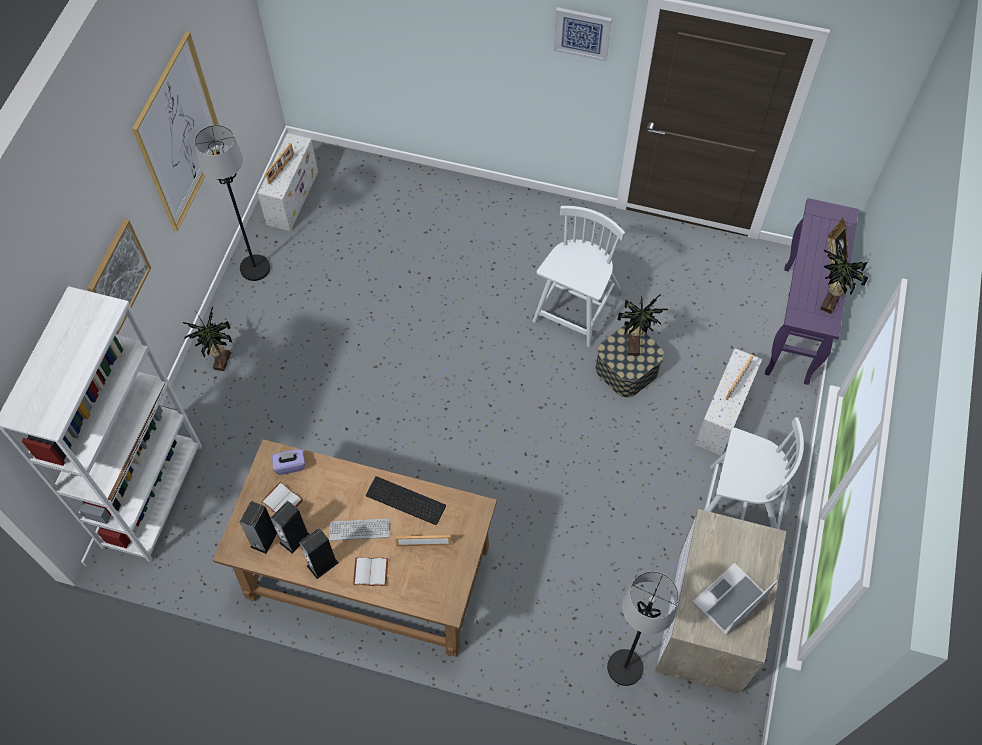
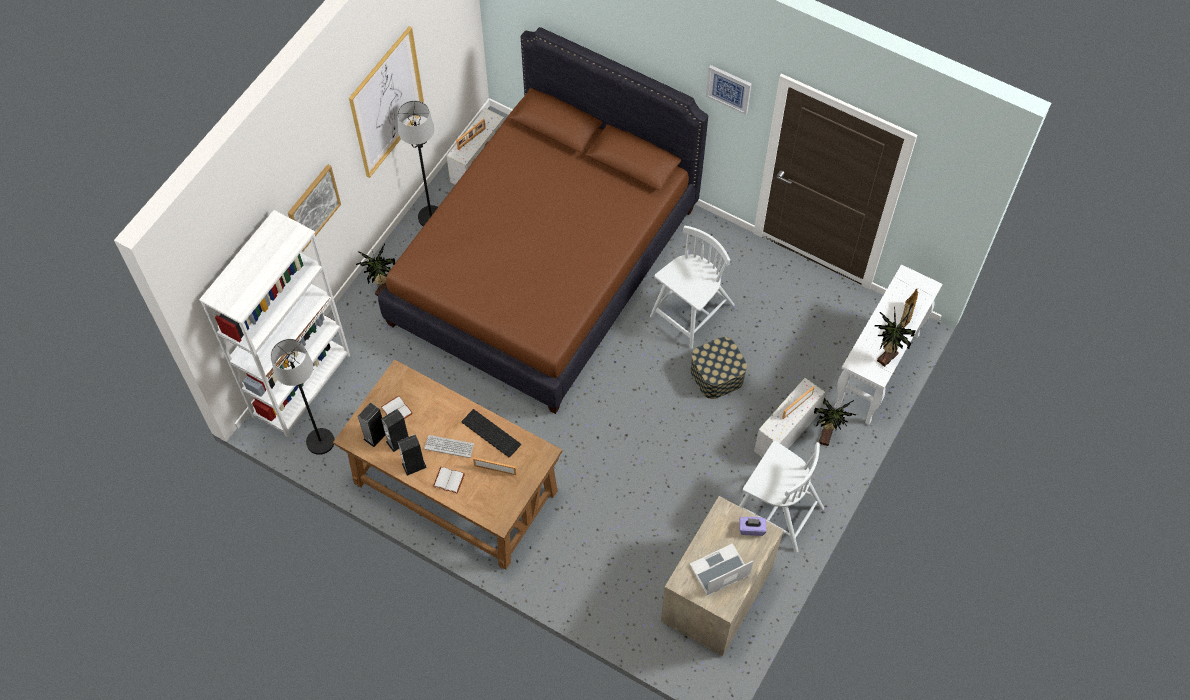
camera: 15 degrees right, 0 degrees up
(290, 465) = (410, 384): purple tissue box -> purple tissue box (751, 529)
(397, 292) = (543, 265): none -> brown bed
(624, 667) = (637, 612): black floor lamp -> black floor lamp (320, 441)
(635, 345) = (725, 356): potted plant -> potted plant (827, 436)
(796, 325) = (876, 372): purple console table -> white console table

